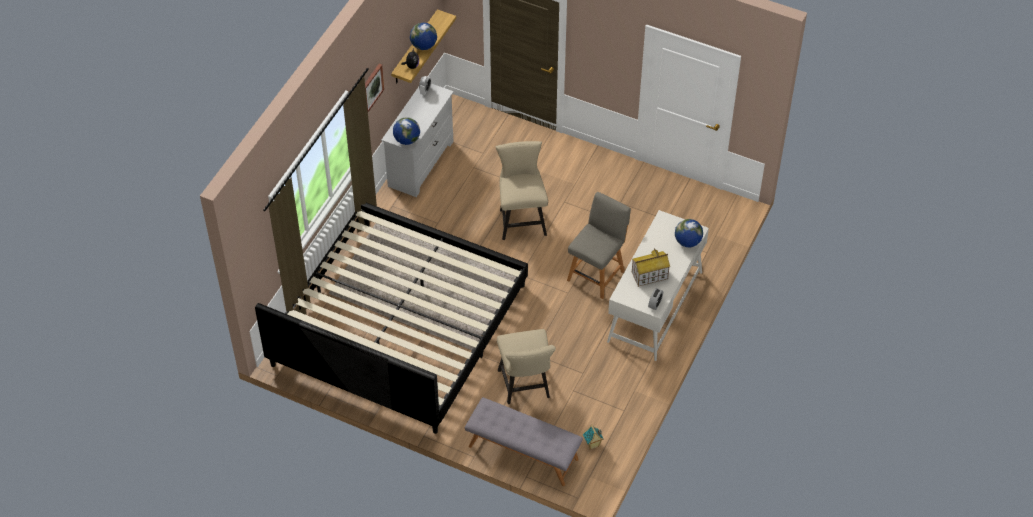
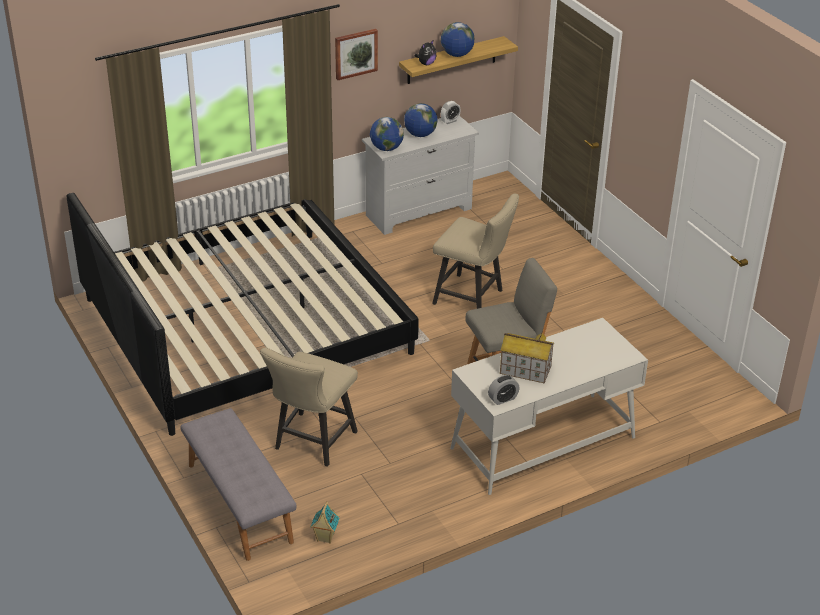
camera: 35 degrees right, 15 degrees down
(521, 219) = (473, 298): beige chair -> beige chair turned 90 degrees clockwise
(687, 242) = (607, 361): globe -> globe (420, 134)

